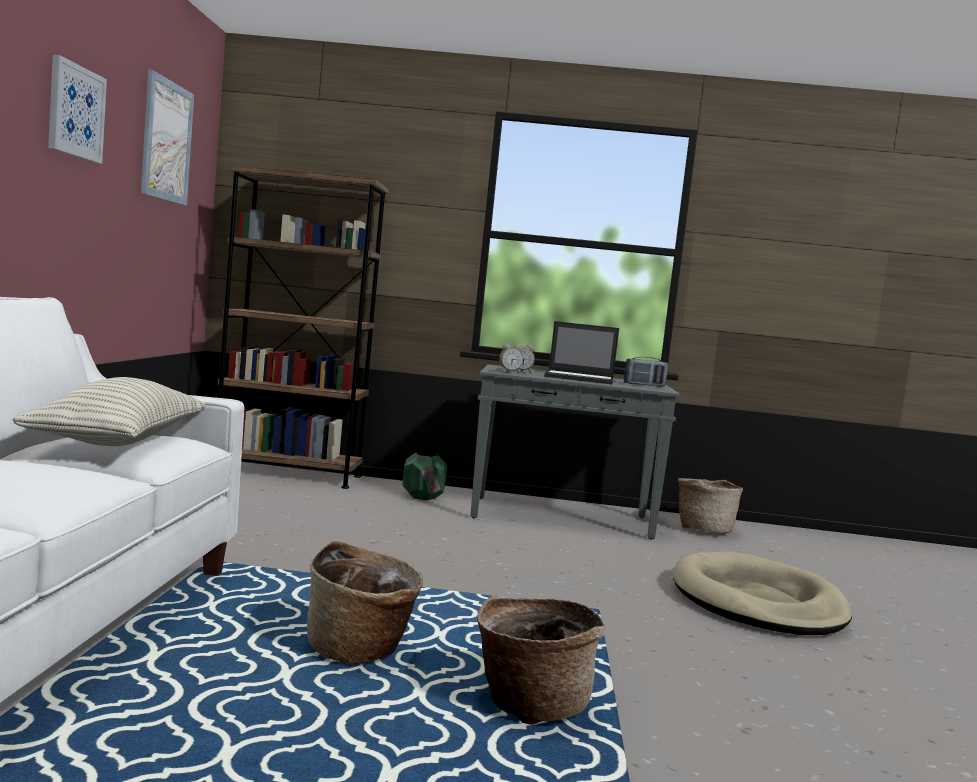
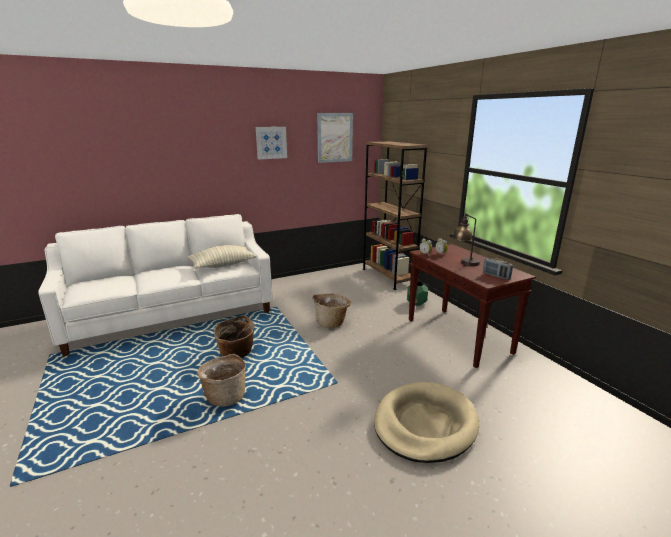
camera: 60 degrees right, 15 degrees up
(562, 517) = (459, 336): grey console table -> brown console table
(580, 378) = (464, 264): laptop -> table lamp
(704, 529) = (536, 377): basket -> basket (331, 322)

